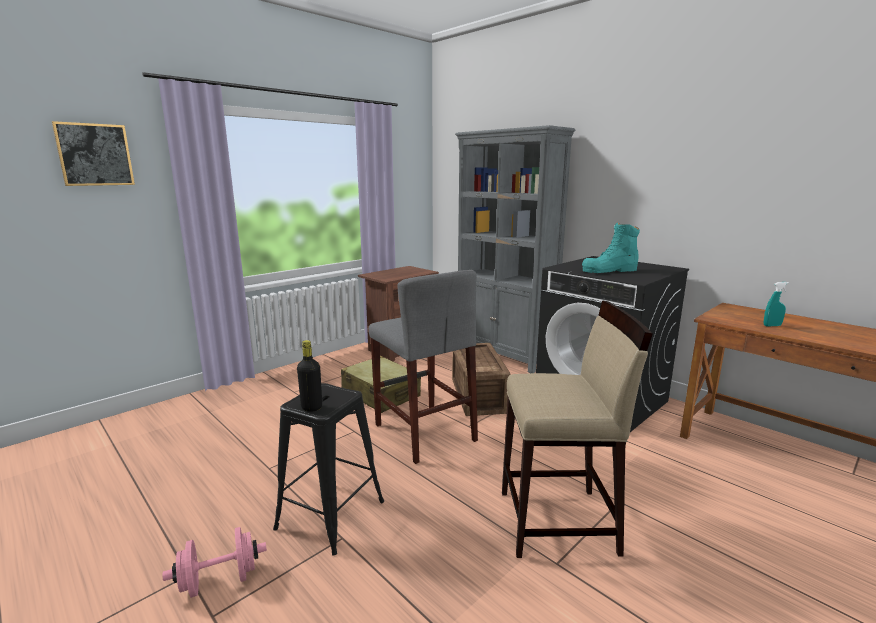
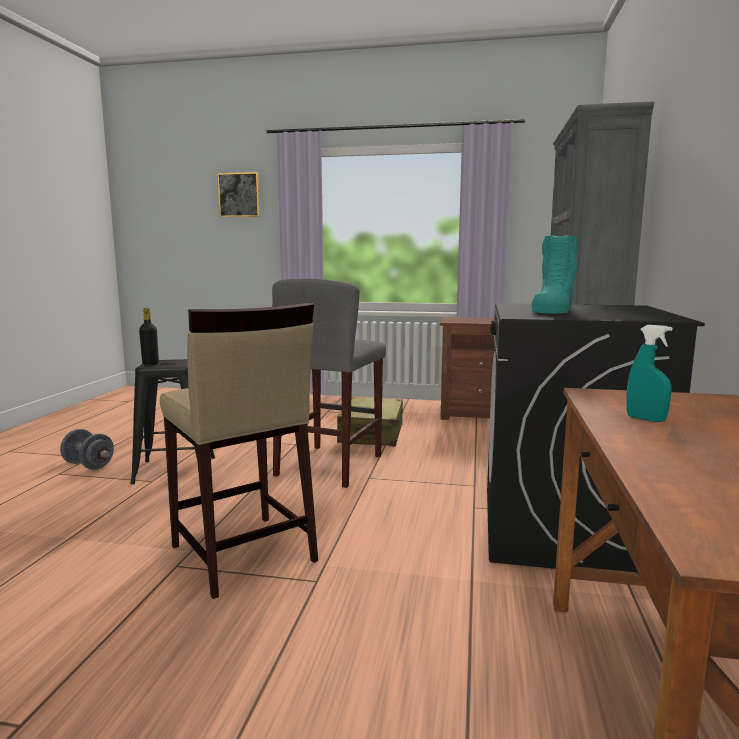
camera: 55 degrees right, 5 degrees down
(220, 581) = (89, 465): pink dumbbell -> grey dumbbell
(479, 394) = (444, 466): crate -> none
(609, 270) = (553, 310): turquoise boot -> turquoise boot turned 105 degrees counterclockwise

